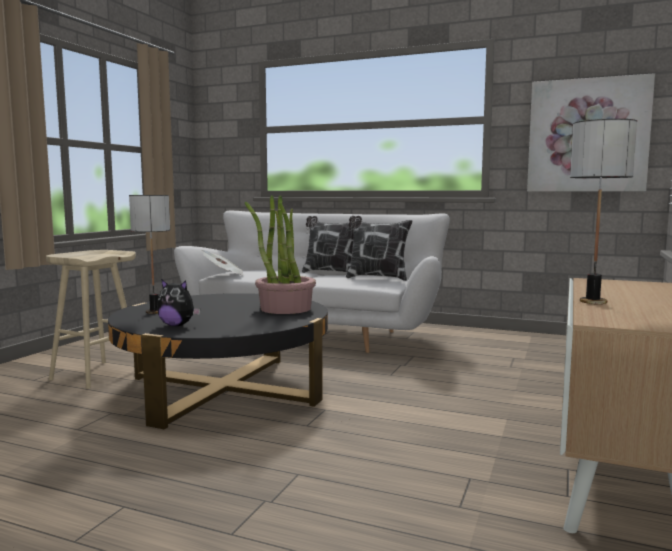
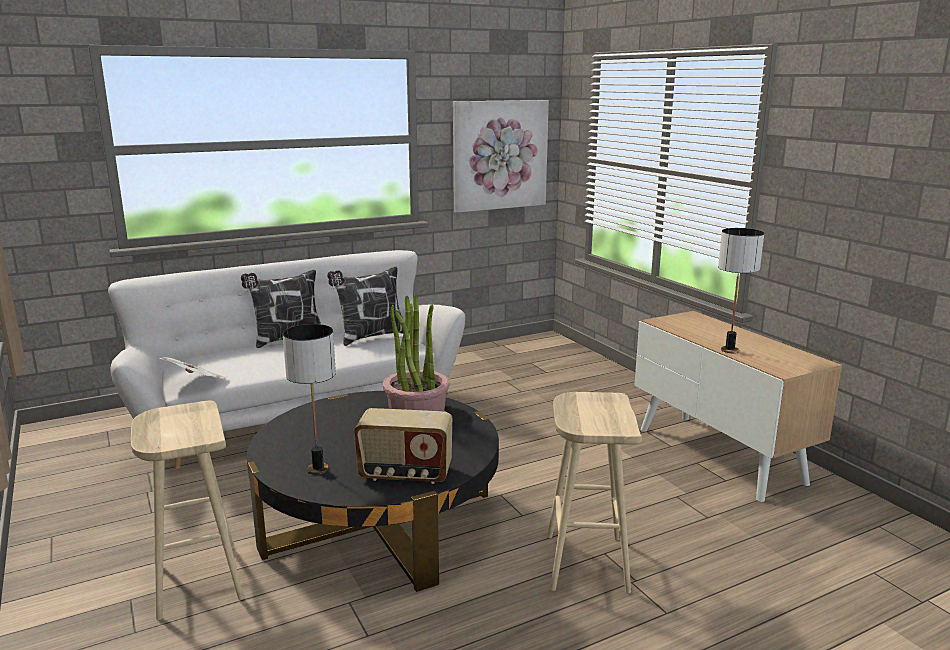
camera: 50 degrees left, 10 degrees up
(177, 325) = (405, 474): plush toy -> radio
(270, 469) = (585, 561): none -> beige stool

